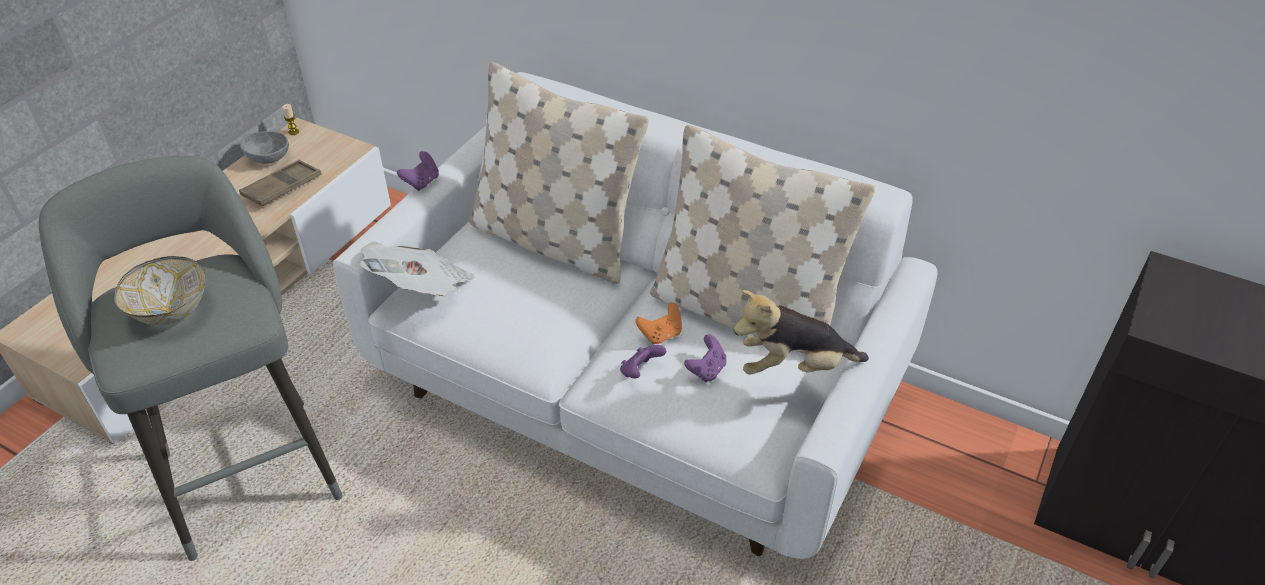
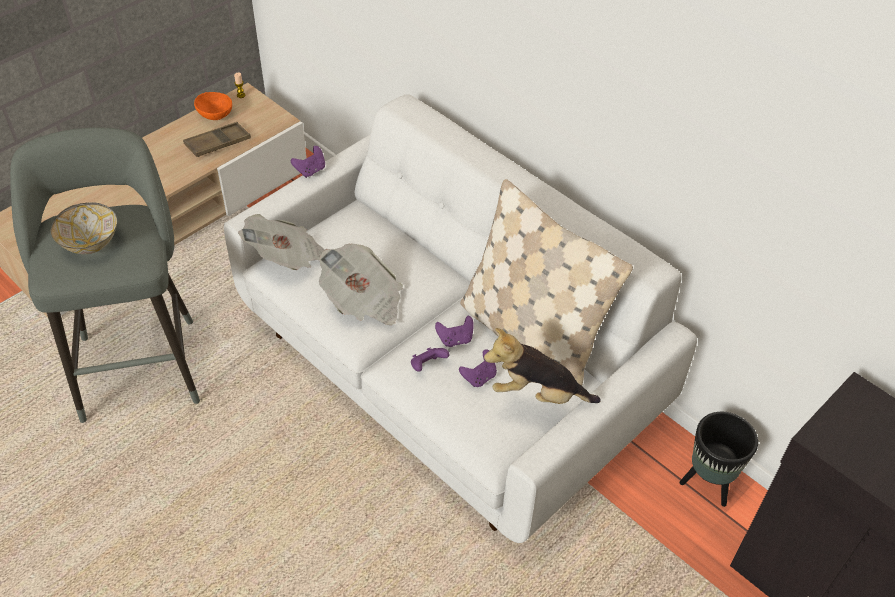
camera: 15 degrees right, 5 degrees up
(269, 157) = (215, 114): grey bowl -> orange bowl
(534, 316) = (363, 301): none -> newspaper
(554, 241) = (403, 240): beige pillow -> none
(661, 335) = (455, 339): orange game controller -> purple game controller
(971, 441) = (708, 484): none -> black planter

